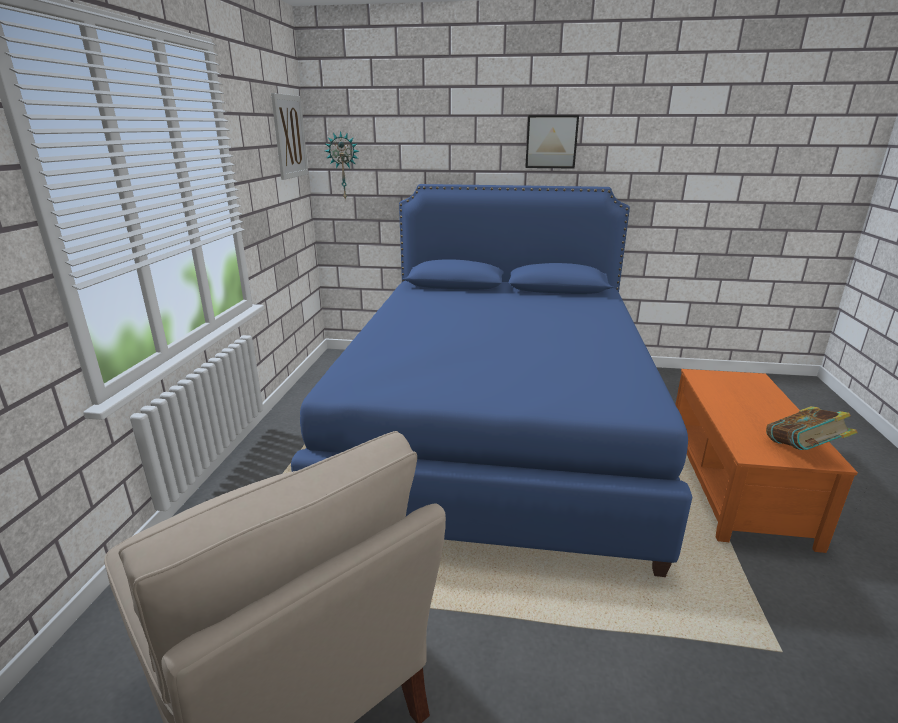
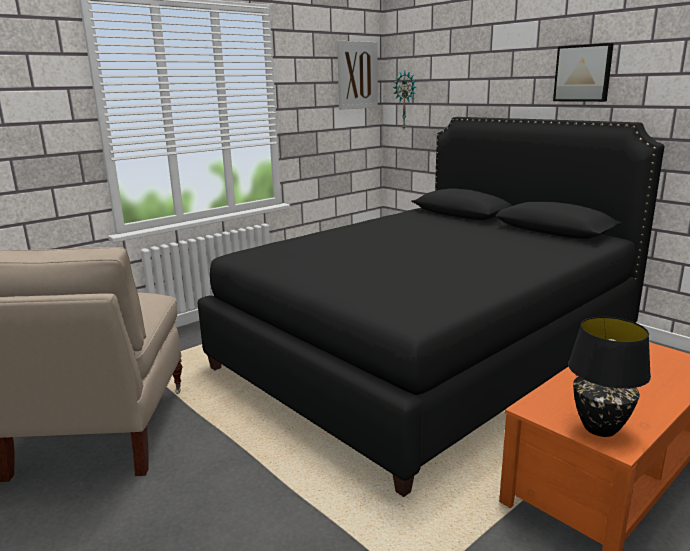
camera: 40 degrees right, 5 degrees down
(495, 431) = (428, 352): blue bed -> black bed
(802, 451) = (600, 428): book -> black table lamp

